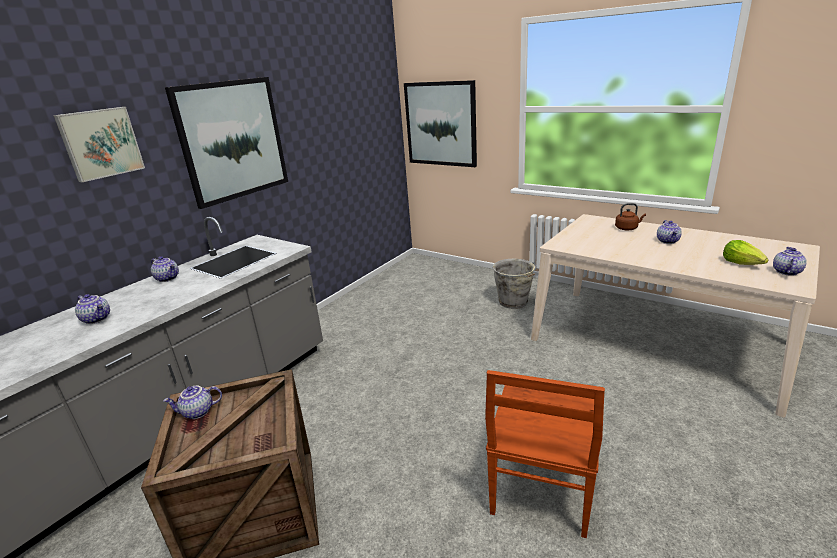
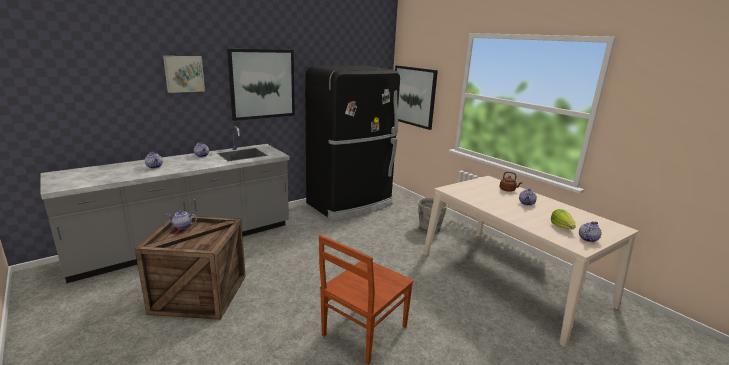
camera: 15 degrees right, 5 degrees down
(388, 294) = (350, 204): none -> black fridge

